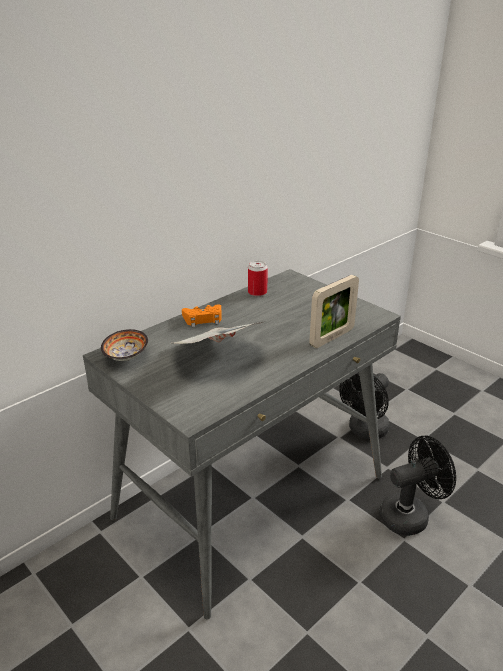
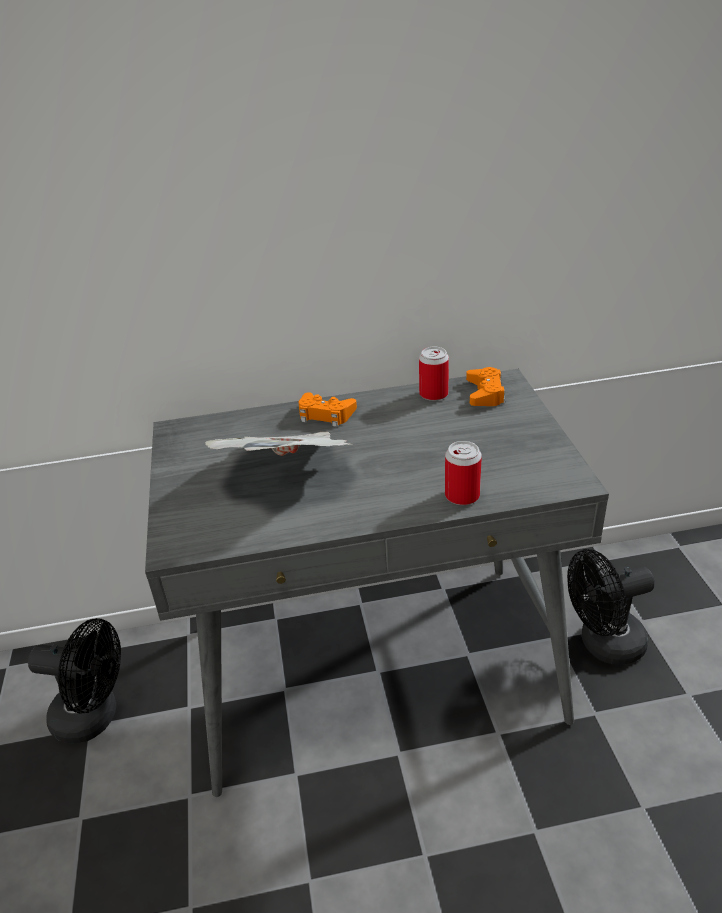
camera: 35 degrees right, 5 degrees up
(125, 357) = (190, 439): bowl -> none
(286, 285) = (485, 393): none -> orange game controller
(332, 337) = (462, 495): picture frame -> can
(410, 515) = (573, 800): black fan -> black fan (95, 717)

